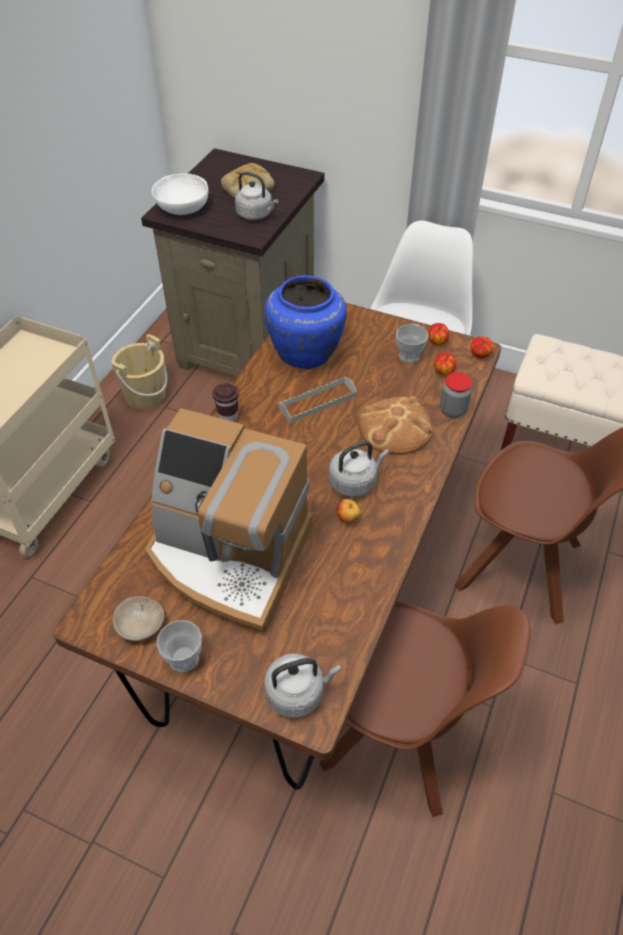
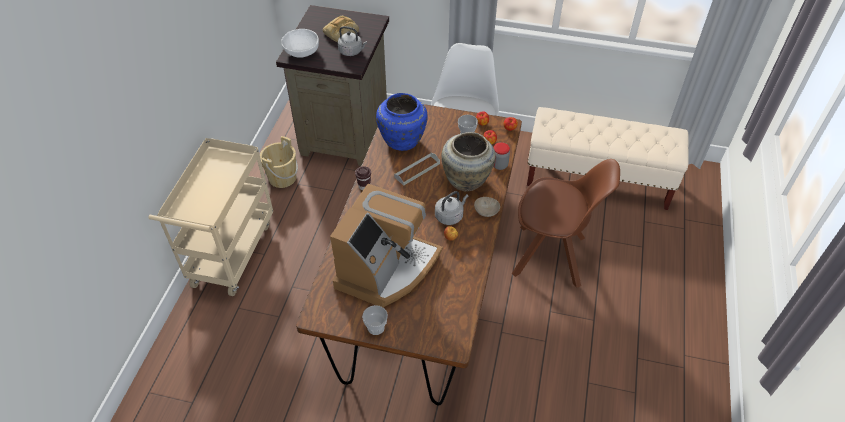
camera: 10 degrees left, 0 degrees up
(139, 626) = (345, 314): beige bowl -> beige bowl (486, 211)
(229, 556) = (387, 268): coffee machine -> coffee machine turned 75 degrees counterclockwise
(298, 693) = (444, 335): grey kettle -> none
(395, 428) = (467, 180): bread -> beige vase
(401, 737) = (495, 367): brown chair -> none

